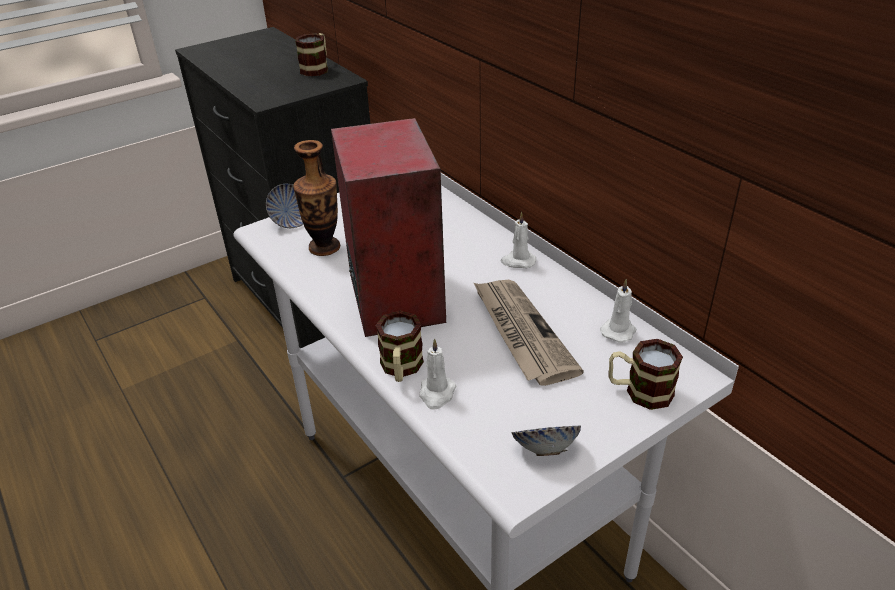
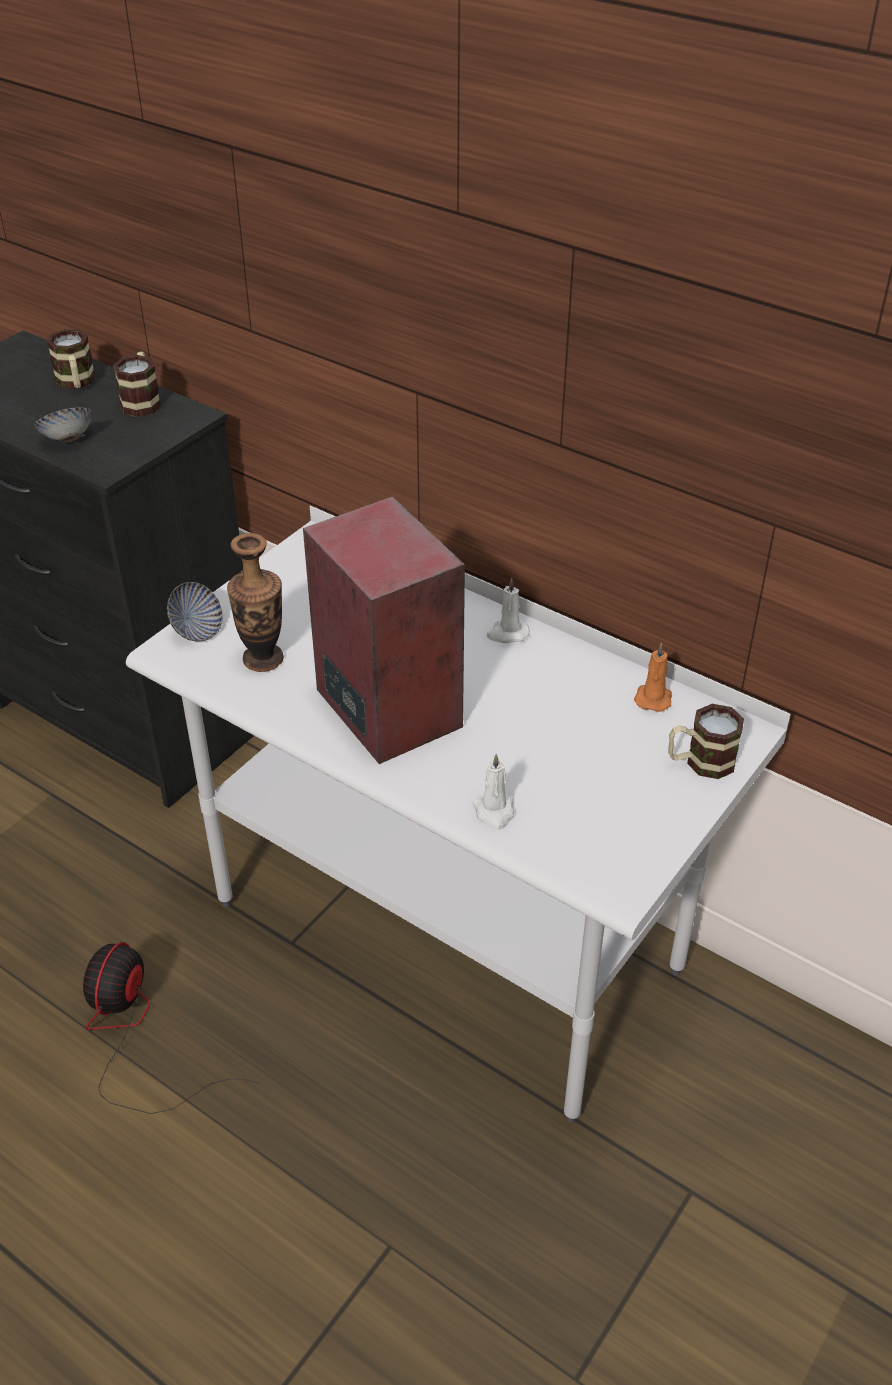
camera: 20 degrees left, 5 degrees up
(208, 516) = (136, 1036): none -> fan
(401, 369) = (440, 793): mug -> mug (76, 383)
(521, 332) = (551, 722): newspaper -> none
(545, 449) = (633, 845): bowl -> bowl (68, 440)
(619, 330) = (653, 698): white candle -> orange candle

